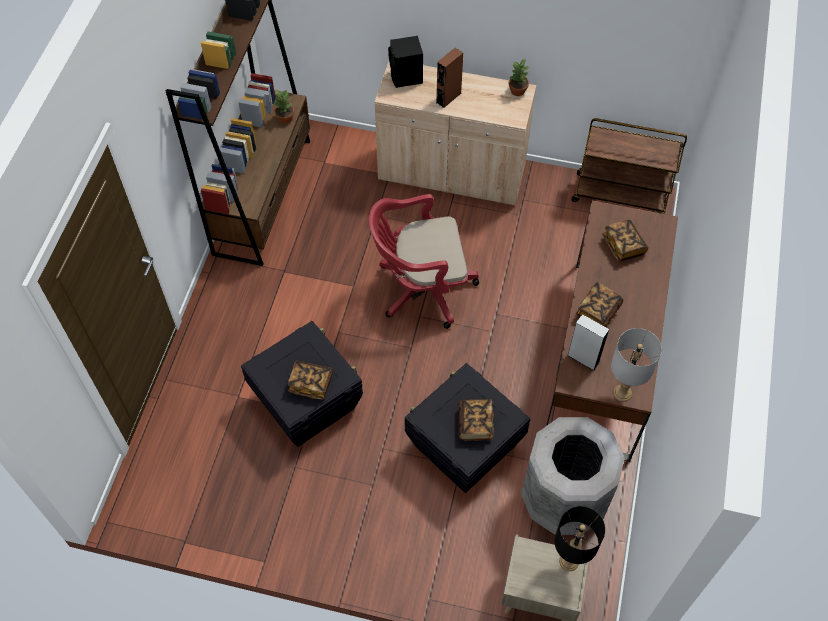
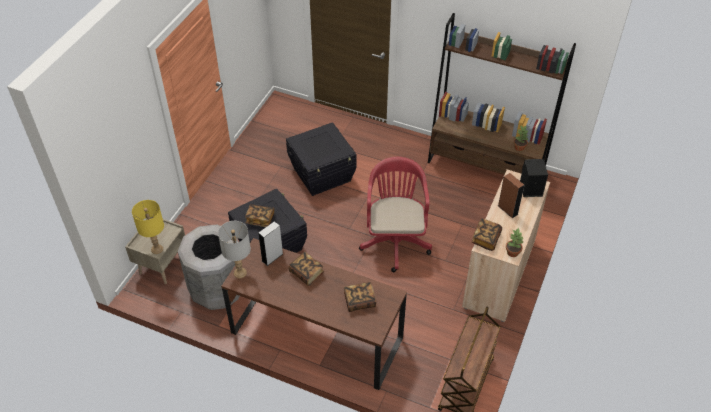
camera: 100 degrees right, 10 degrees down
(311, 384) = (311, 149): book -> book (486, 239)
(569, 561) = (157, 249): black table lamp -> yellow table lamp

